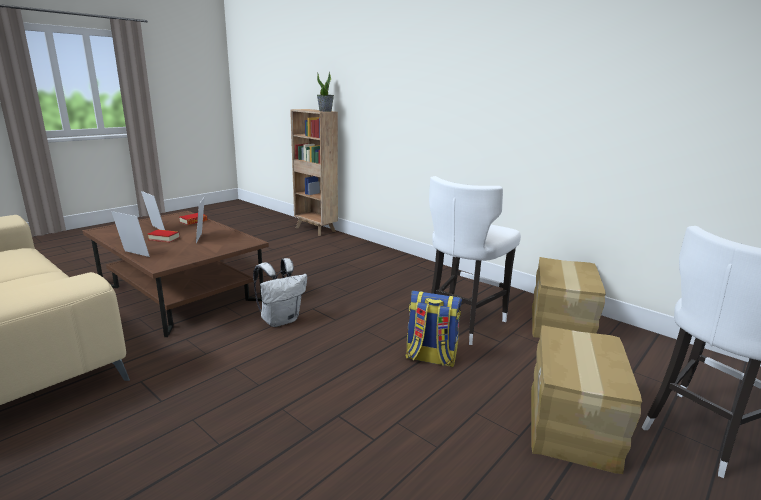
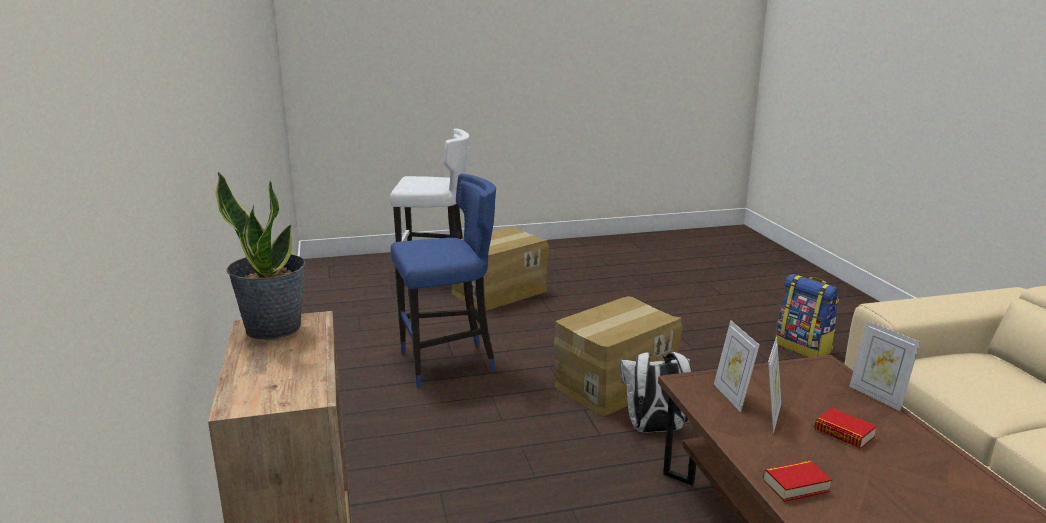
camera: 145 degrees left, 0 degrees up
(155, 229) = (877, 476): picture frame -> picture frame (732, 397)
(430, 358) = (532, 345): backpack -> backpack (804, 347)
(462, 323) = (448, 363): white stool -> blue stool
(561, 323) = (354, 334): cardboard box -> cardboard box (614, 384)

